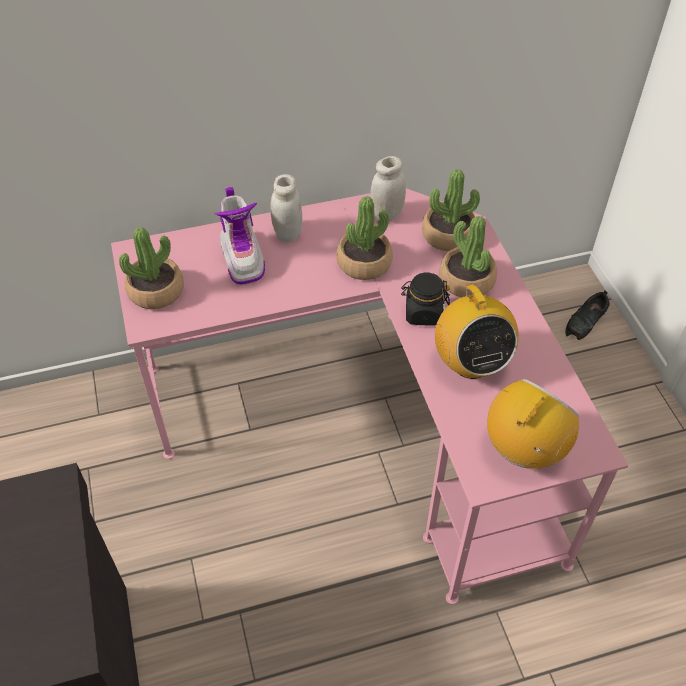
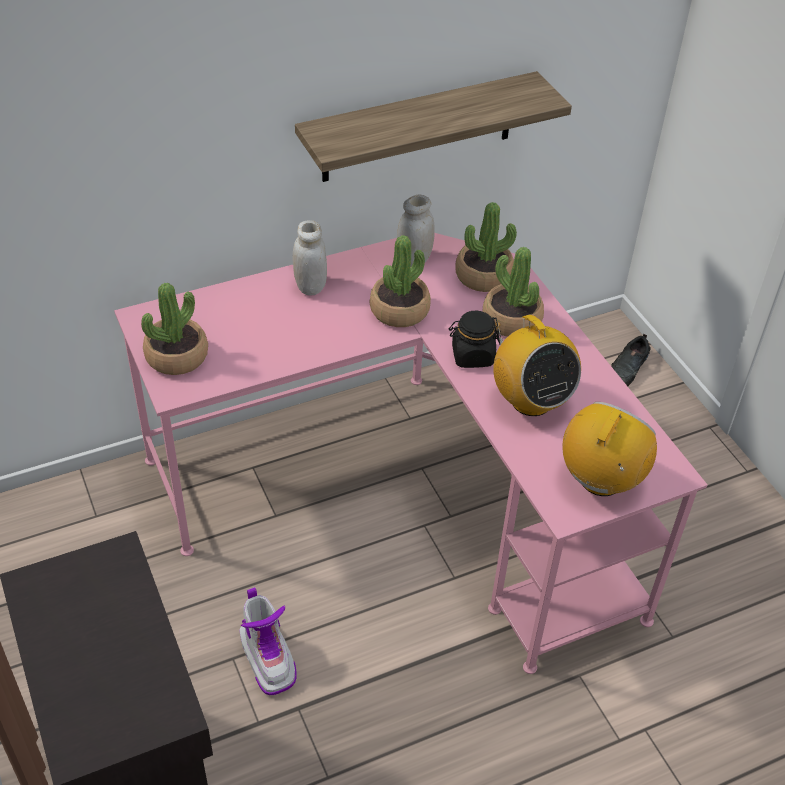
camera: 10 degrees left, 5 degrees down
(243, 258) = (266, 315): boot -> boot (268, 658)
(396, 93) = (418, 128): none -> shelf

